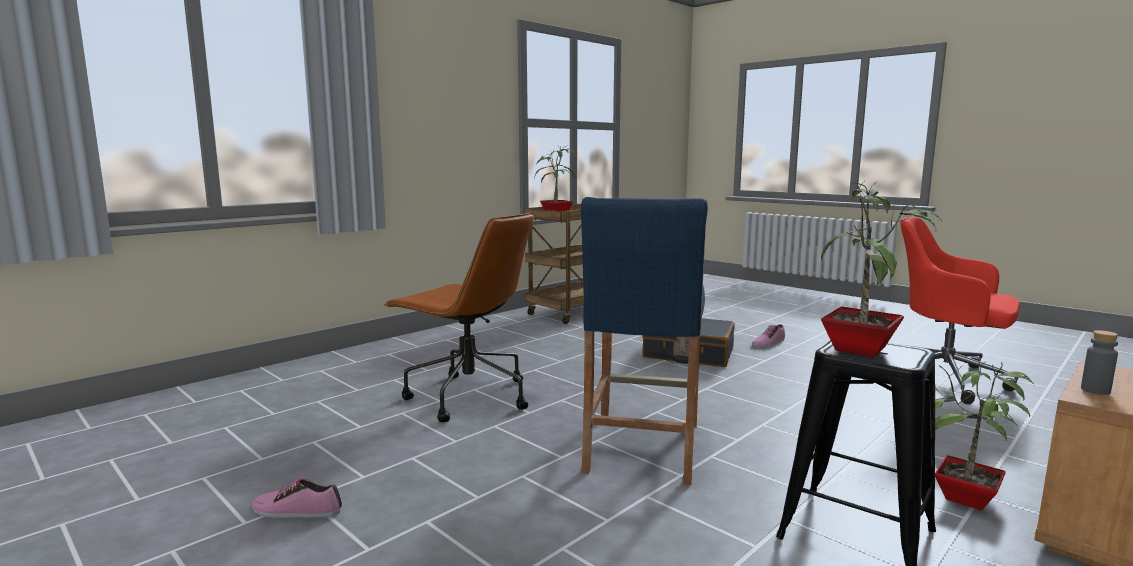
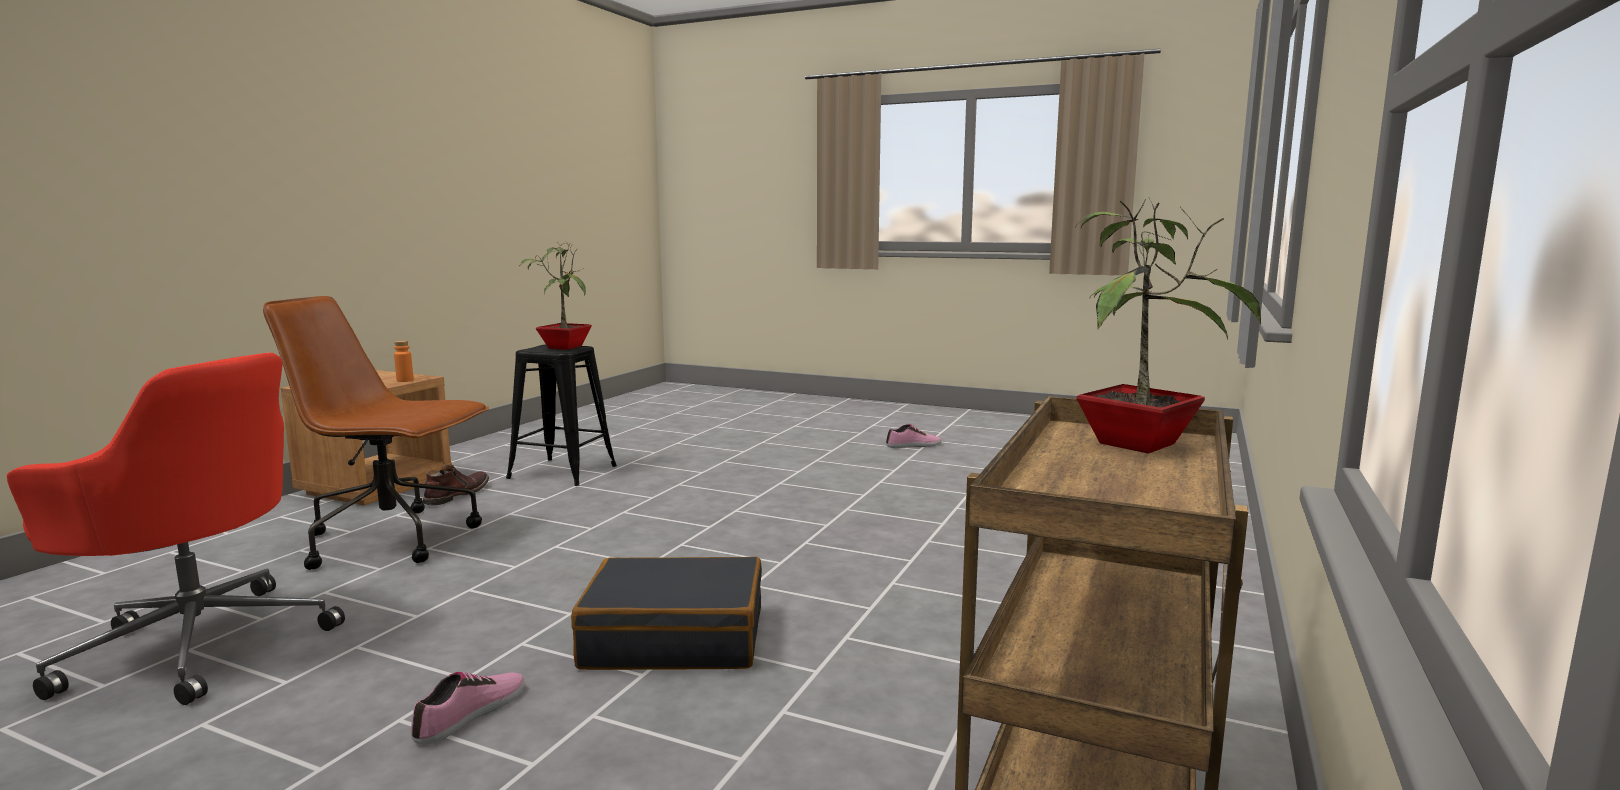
camera: 160 degrees right, 0 degrees up
(467, 396) = (935, 514): brown office chair -> brown office chair (393, 539)
(642, 447) = (715, 496): blue stool -> none
(965, 500) = (456, 495): potted plant -> brown boot
(1095, 390) = (405, 380): grey bottle -> orange bottle

